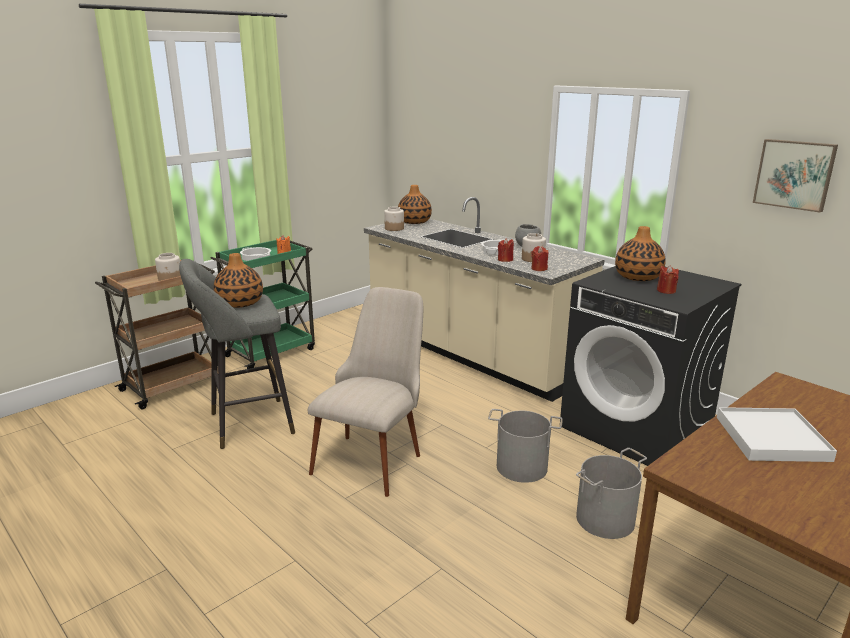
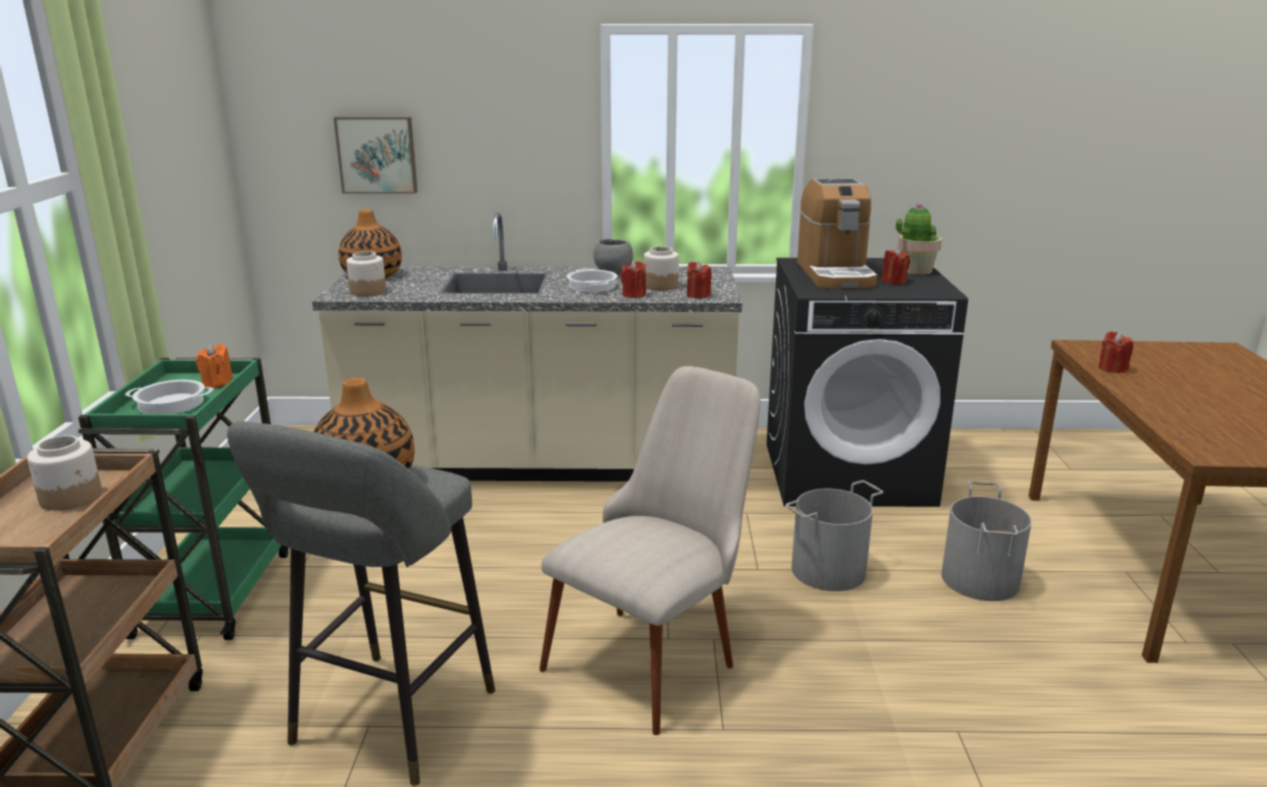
camera: 45 degrees left, 0 degrees up
(374, 455) = (656, 652): beige chair -> beige chair turned 60 degrees clockwise
(638, 277) = (835, 274): vase -> coffee machine
(705, 289) = (915, 270): none -> potted plant
(767, 402) = (1112, 368): none -> red candle
(771, 438) = (1183, 397): white tray -> none
(794, 174) = (949, 119): picture -> picture (377, 154)

